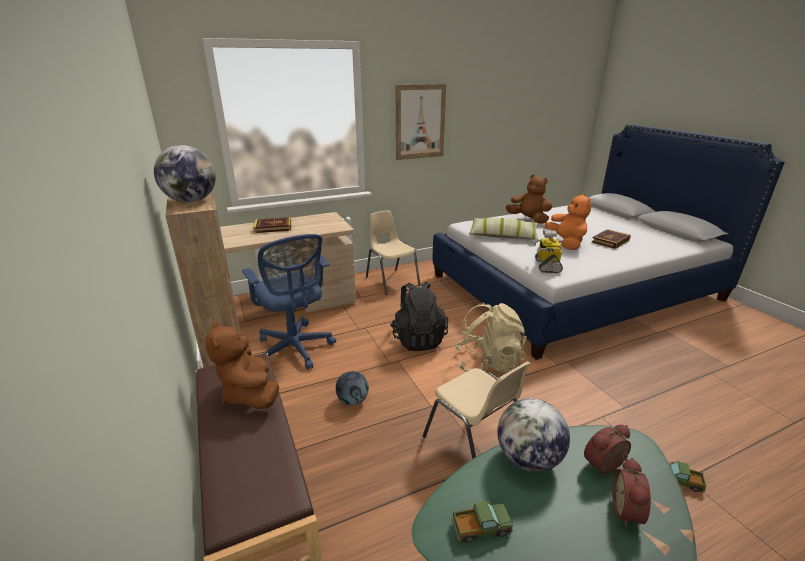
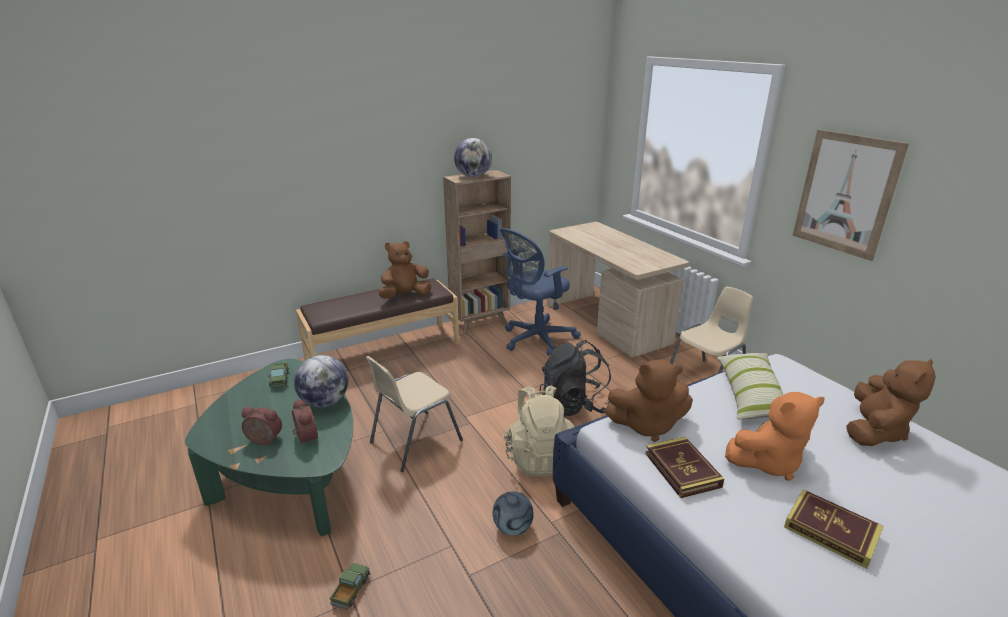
camera: 85 degrees right, 0 degrees up
(273, 227) = (617, 243): book -> book (682, 470)
(352, 401) = (469, 375): football -> football (512, 528)
(546, 265) = (647, 425): toy robot -> brown plush toy

